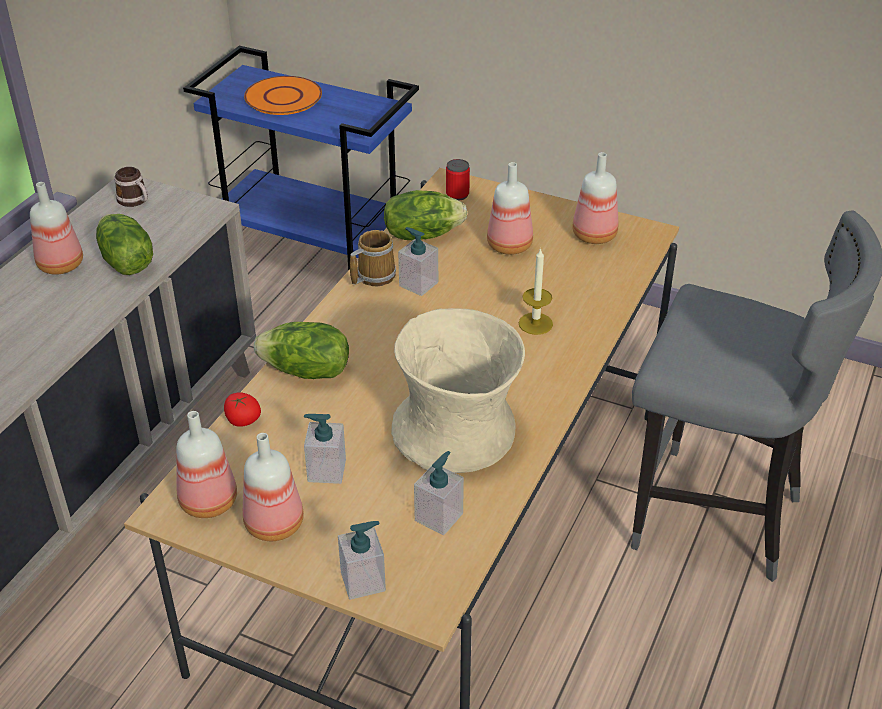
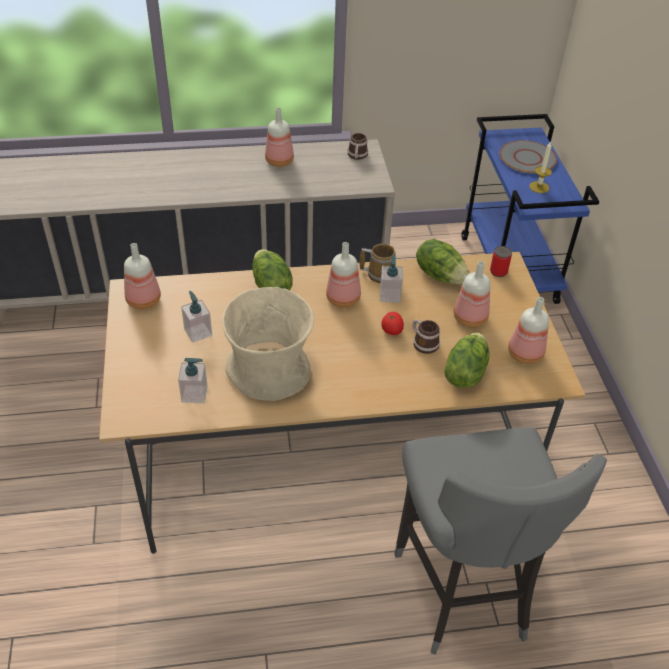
camera: 55 degrees right, 5 degrees up
(125, 263) = (302, 180): lettuce -> lettuce (464, 373)
(242, 421) = (212, 283): tomato -> tomato (391, 330)
(274, 523) = (145, 331): bottle -> bottle (344, 298)
(283, 97) = (527, 158): orange plate -> grey plate
(363, 581) = (126, 385): soap dispenser -> none
(516, 294) = (423, 342): none -> mug
(535, 323) = (401, 364): candle -> candle (539, 187)

